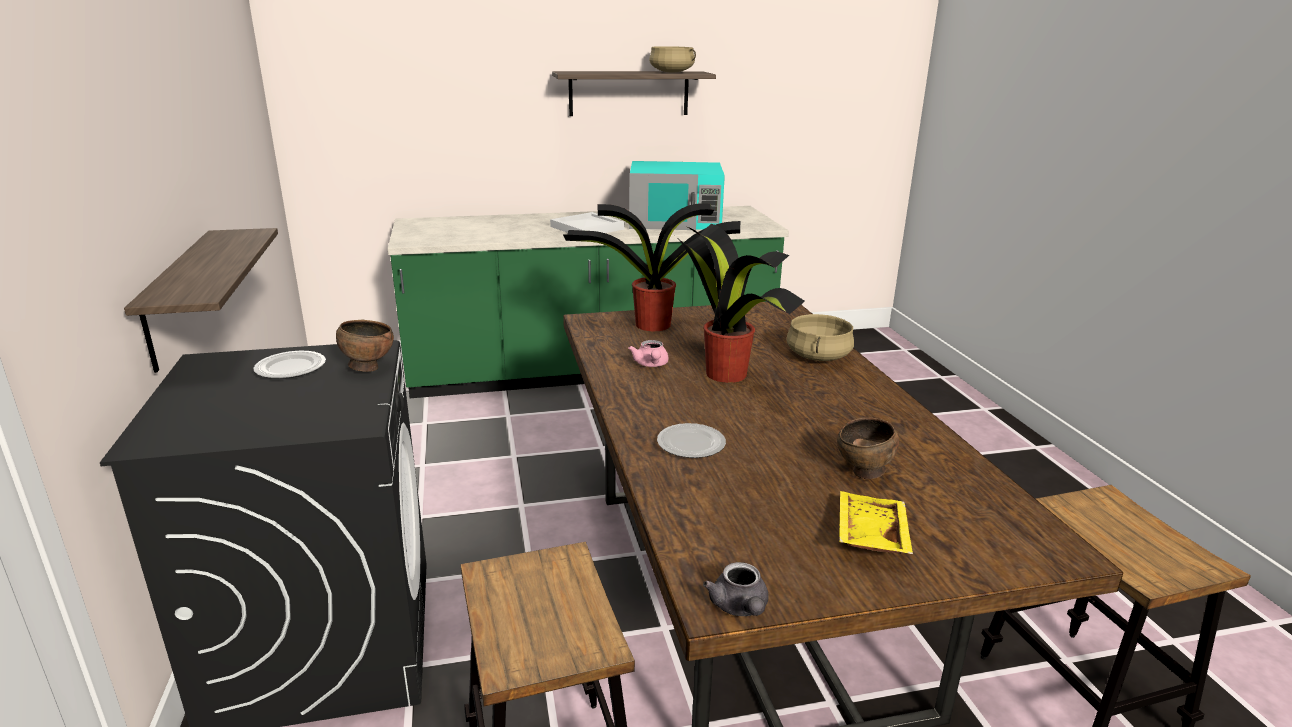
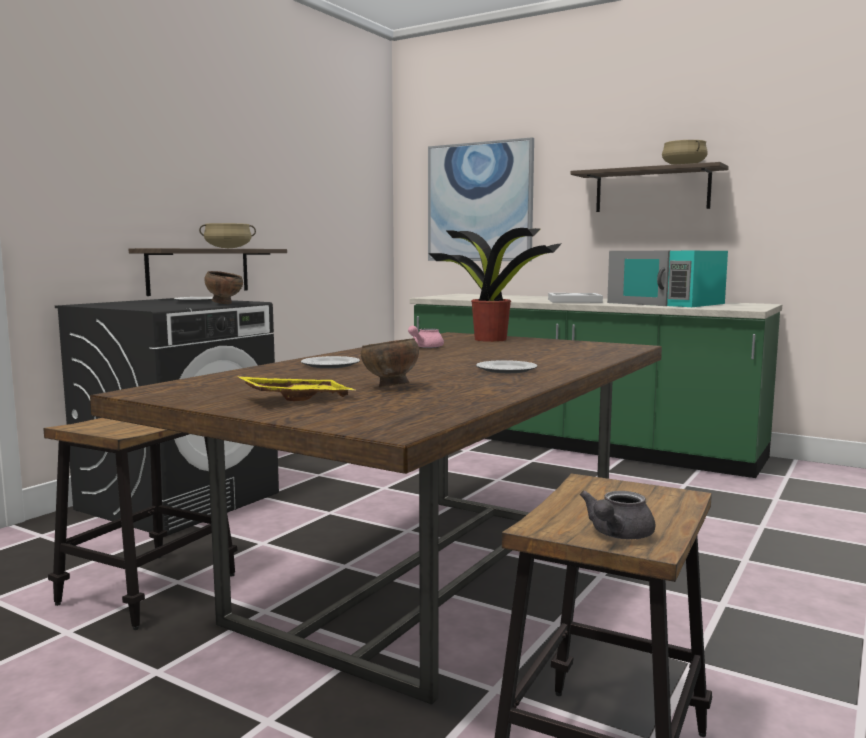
camera: 45 degrees right, 15 degrees down
(413, 100) = (479, 202): none -> picture
(727, 375) = (460, 355): potted plant -> none
(740, 608) = (141, 395): grey teapot -> grey teapot (617, 535)
(818, 356) = (566, 360): beige cooking pot -> beige cooking pot (228, 248)
(835, 395) = (506, 370): none -> plate

